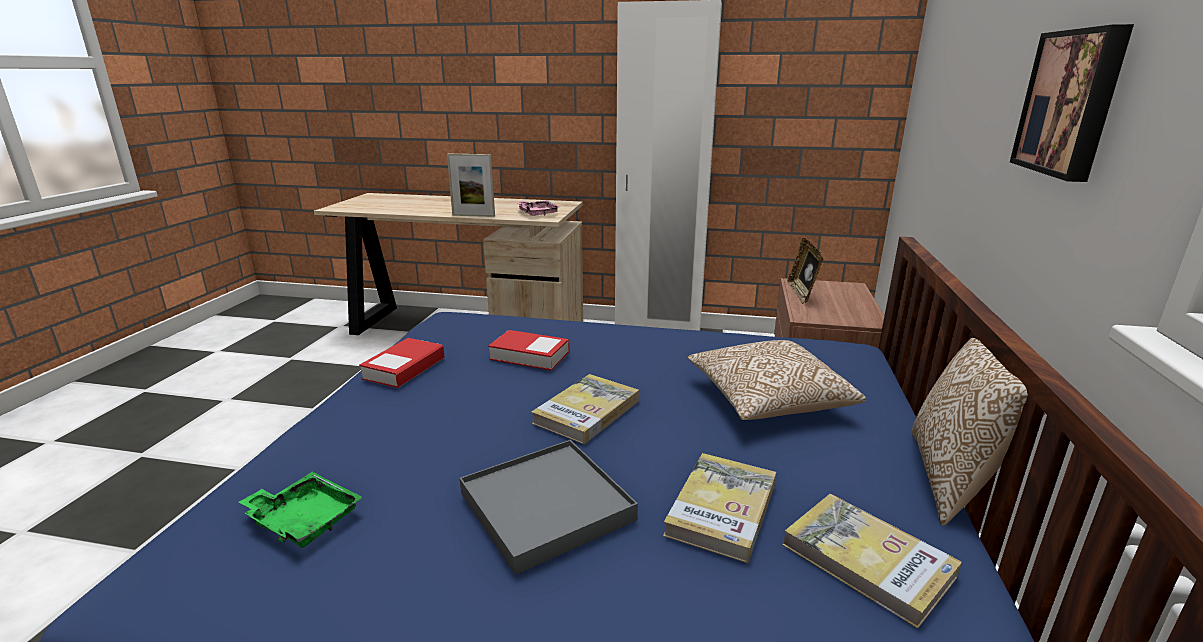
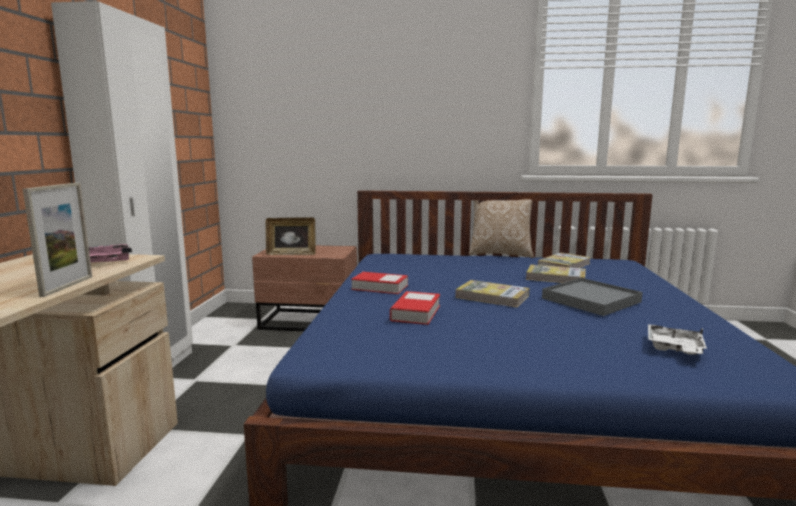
camera: 95 degrees left, 10 degrees down
(304, 520) = (674, 349): green tray -> white tray
(404, 368) = (457, 355): book -> book (380, 287)
(767, 400) = (451, 269): pillow -> none
(1072, 103) = (443, 114): picture -> none

